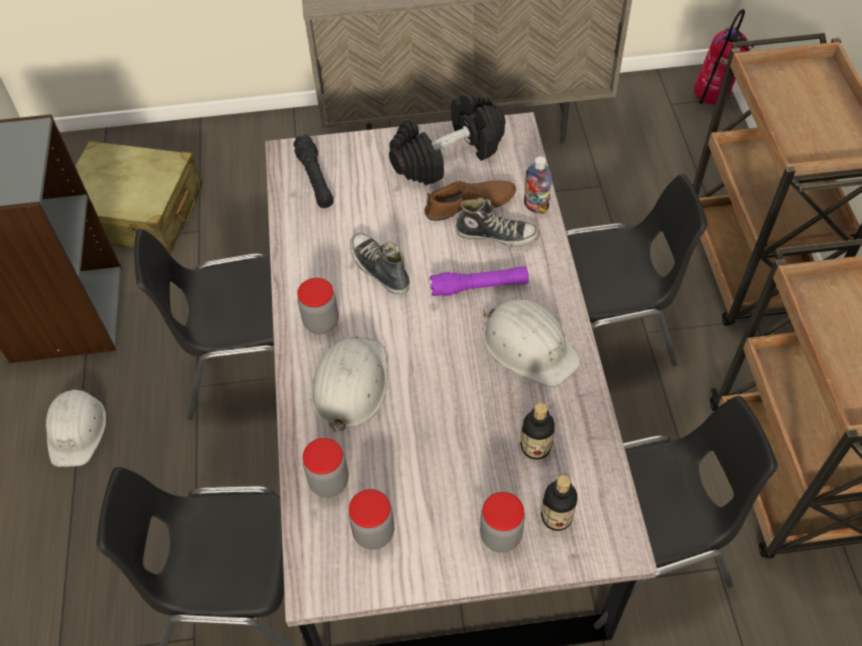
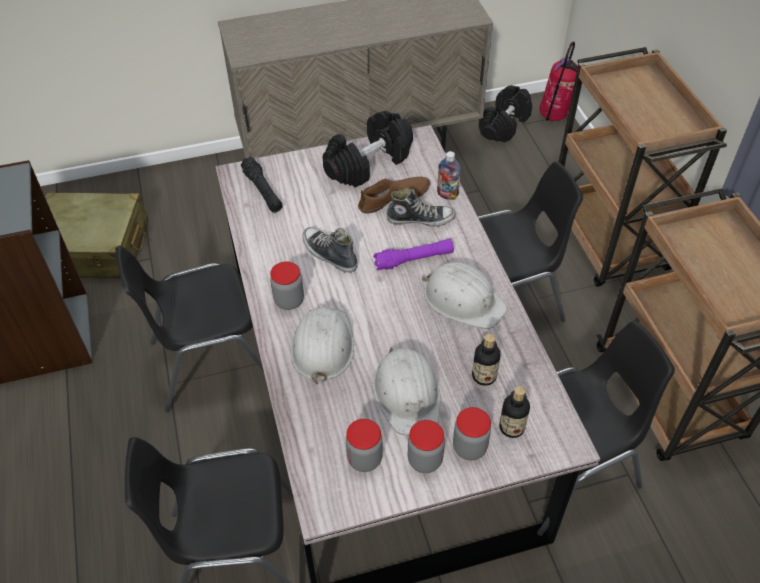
camera: 10 degrees left, 5 degrees down
(77, 429) = (68, 432): white hard hat -> white hard hat (407, 394)
(329, 482) = (319, 424): jar -> jar (425, 460)
(646, 104) = (504, 125): none -> black dumbbell

